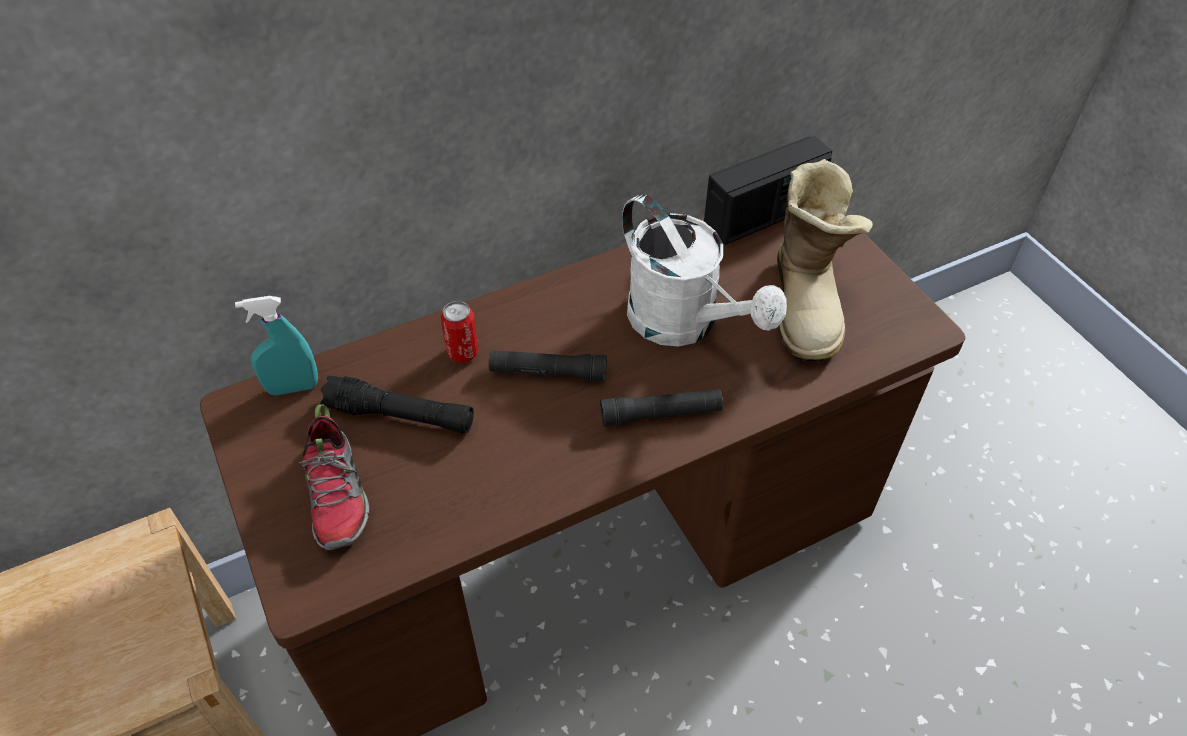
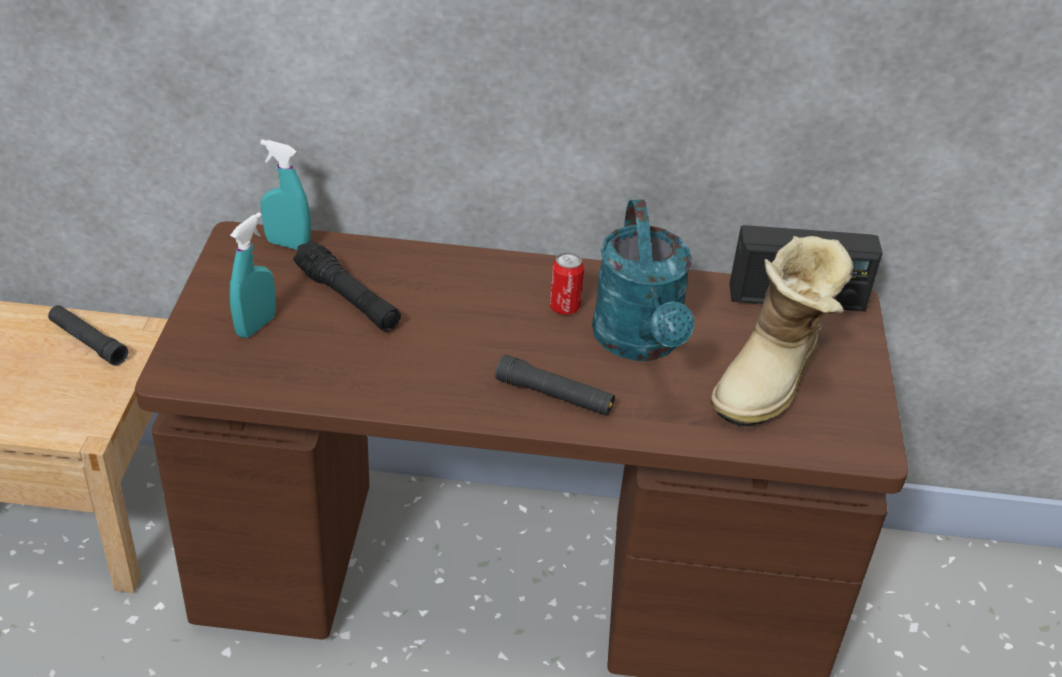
camera: 30 degrees right, 10 degrees down
(337, 494) = (256, 326): shoe -> turquoise spray bottle
(462, 352) = (435, 279): can -> can (564, 307)
(548, 372) = (489, 323): black flashlight -> black flashlight (88, 342)
(684, 324) = (640, 343): white watering can -> turquoise watering can

